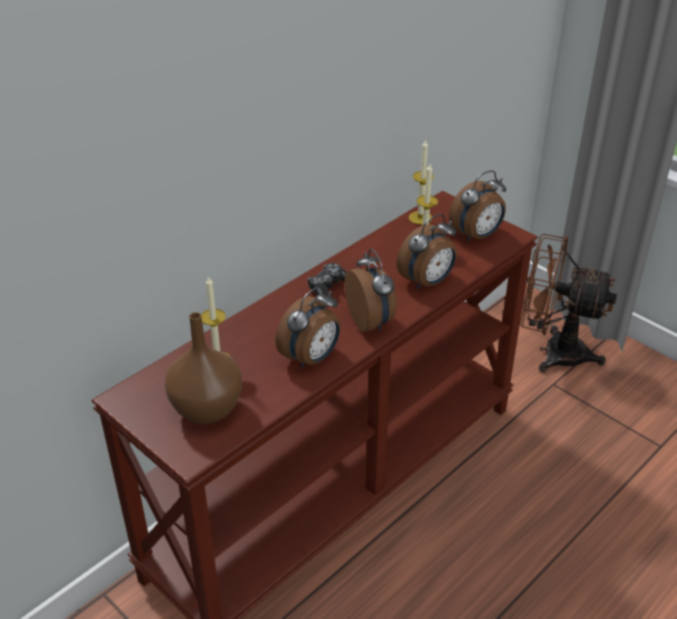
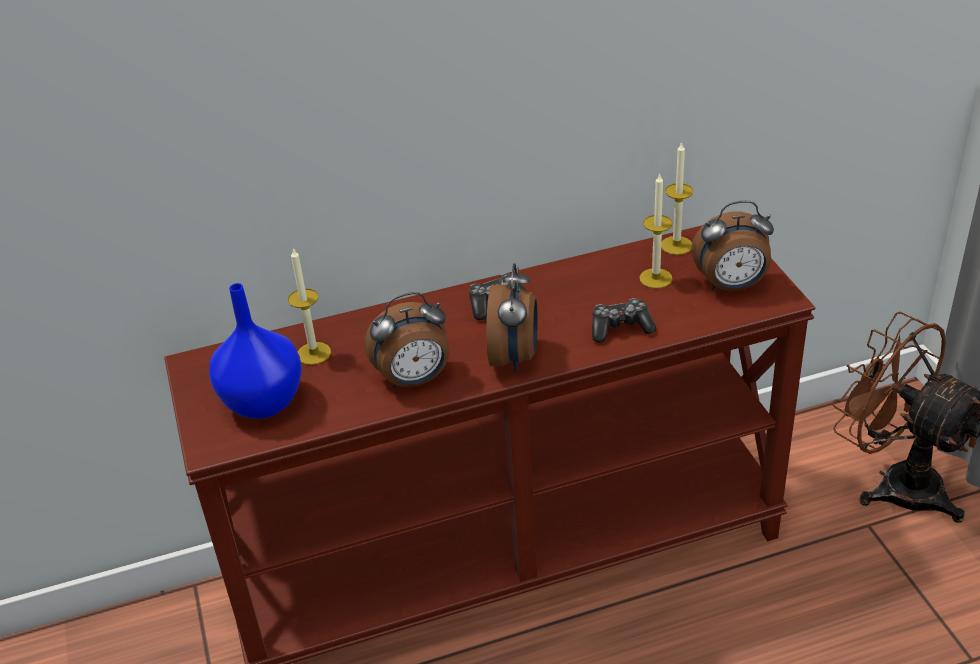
camera: 30 degrees right, 0 degrees up
(206, 410) = (262, 403): brown vase -> blue vase
(427, 282) = (620, 328): alarm clock -> game controller

